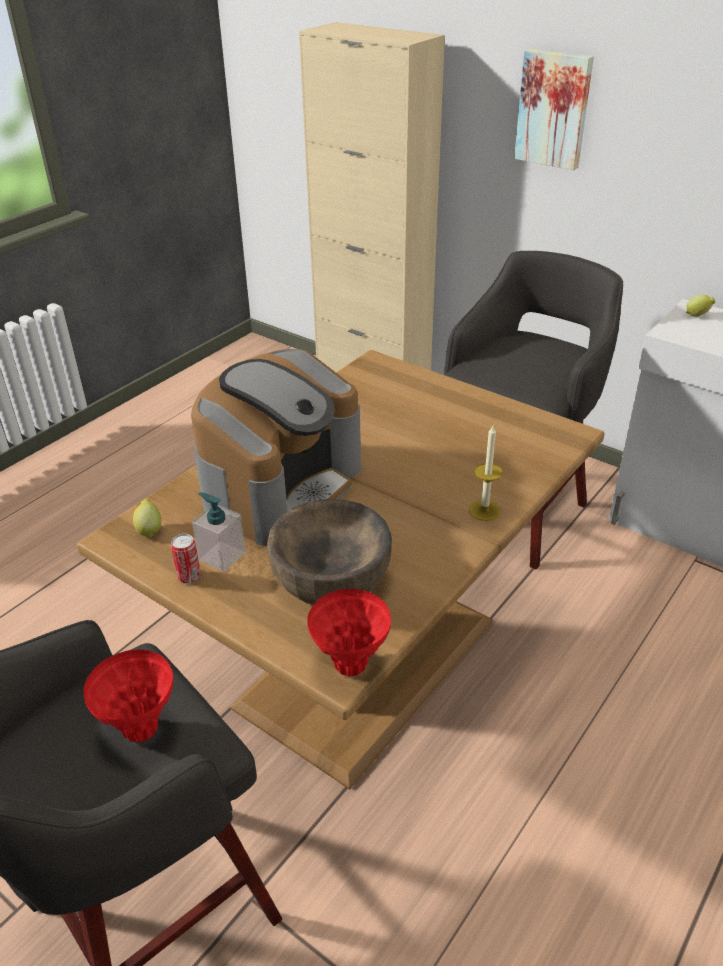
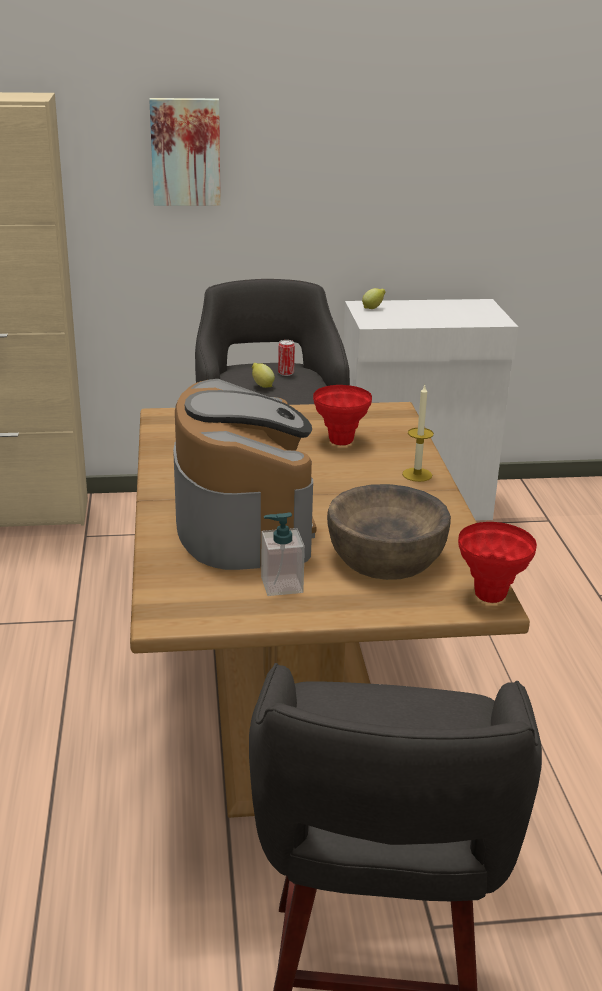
camera: 45 degrees left, 10 degrees down
(141, 728) = (407, 719): red vase -> red vase (340, 441)
(149, 529) = (184, 598): lemon -> lemon (262, 386)
(189, 577) = (280, 609): can -> can (286, 373)

